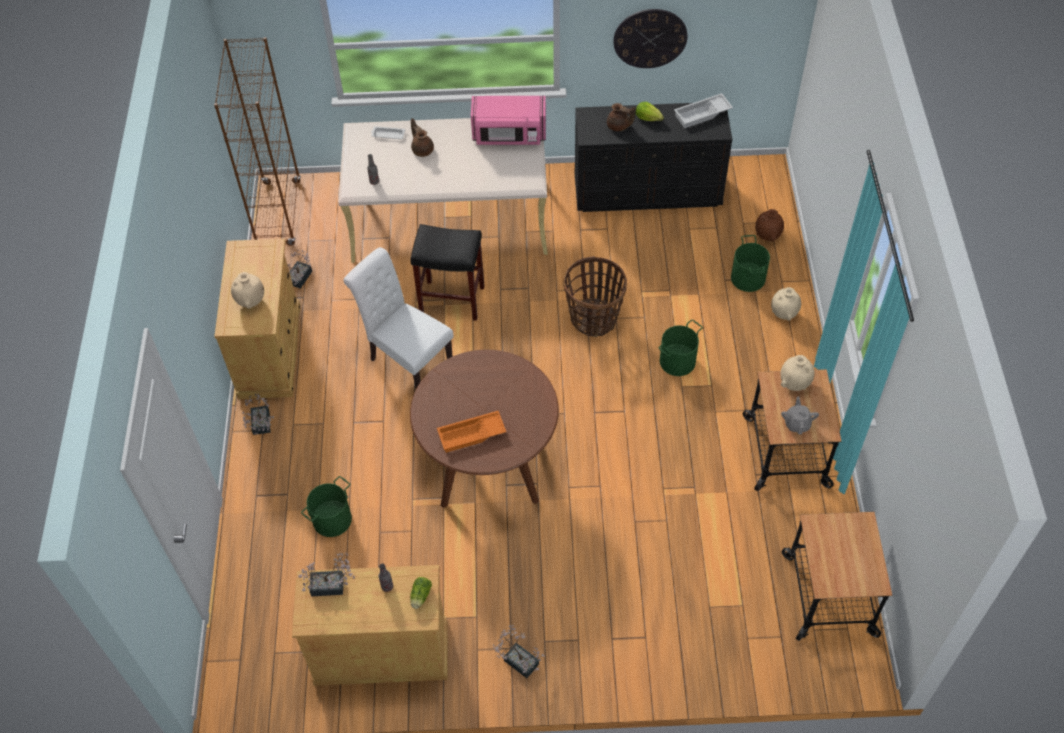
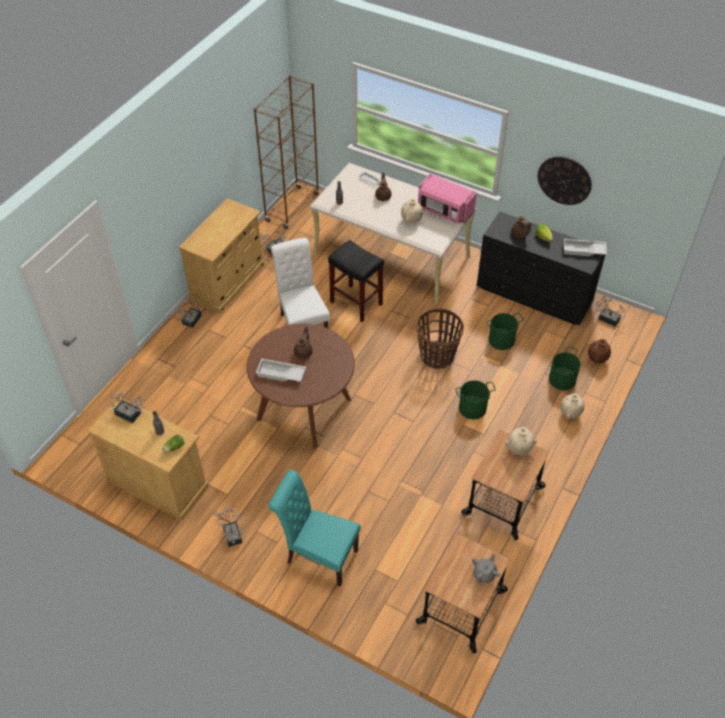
camera: 30 degrees right, 5 degrees down
(251, 301) = (213, 237): beige vase -> beige vase (411, 221)
(332, 520) = (189, 394): green bucket -> green bucket (501, 340)
(471, 435) = (280, 374): orange tray -> white tray
(478, 394) = (304, 352): none -> brown teapot
(636, 628) = (318, 555): none -> turquoise chair
(743, 182) = (606, 318): none -> potted plant
(797, 424) = (500, 475): grey teapot -> grey teapot (484, 574)

